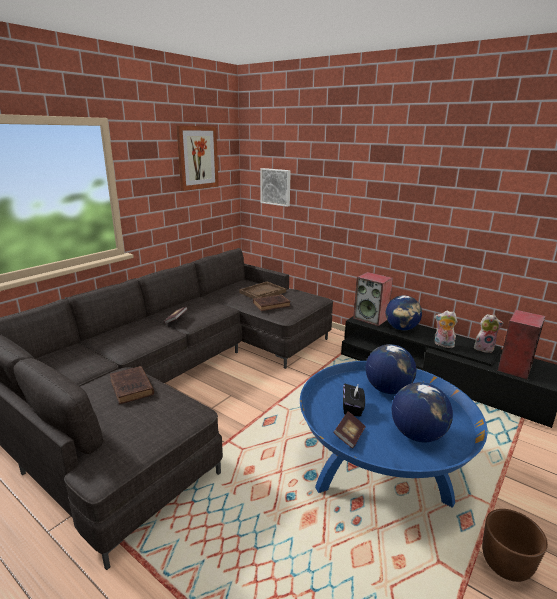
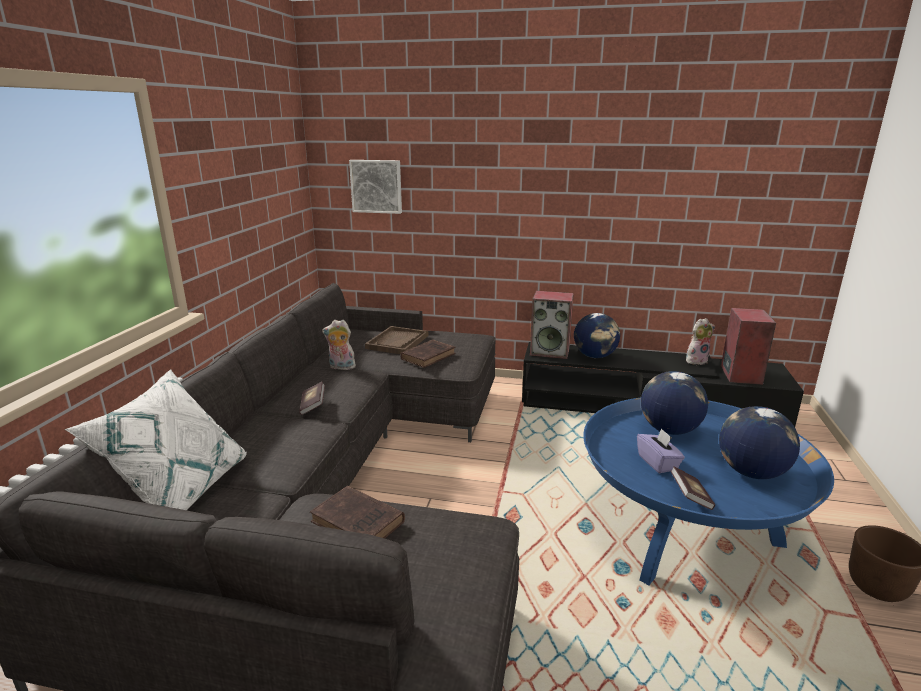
camera: 25 degrees left, 0 degrees up
(72, 347) = (179, 490): none -> white pillow
(197, 158) = (261, 147): picture -> none
(352, 408) = (658, 462): black tissue box -> purple tissue box
(443, 345) = (655, 366): plush toy -> plush toy (341, 367)

